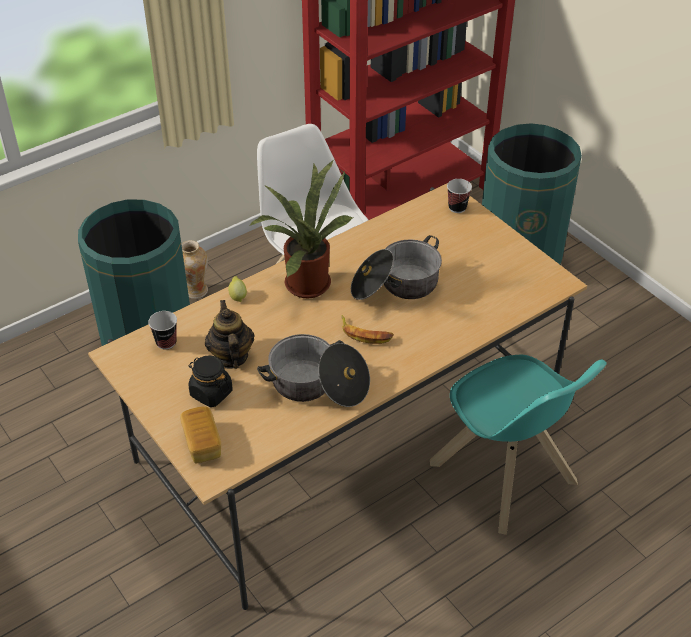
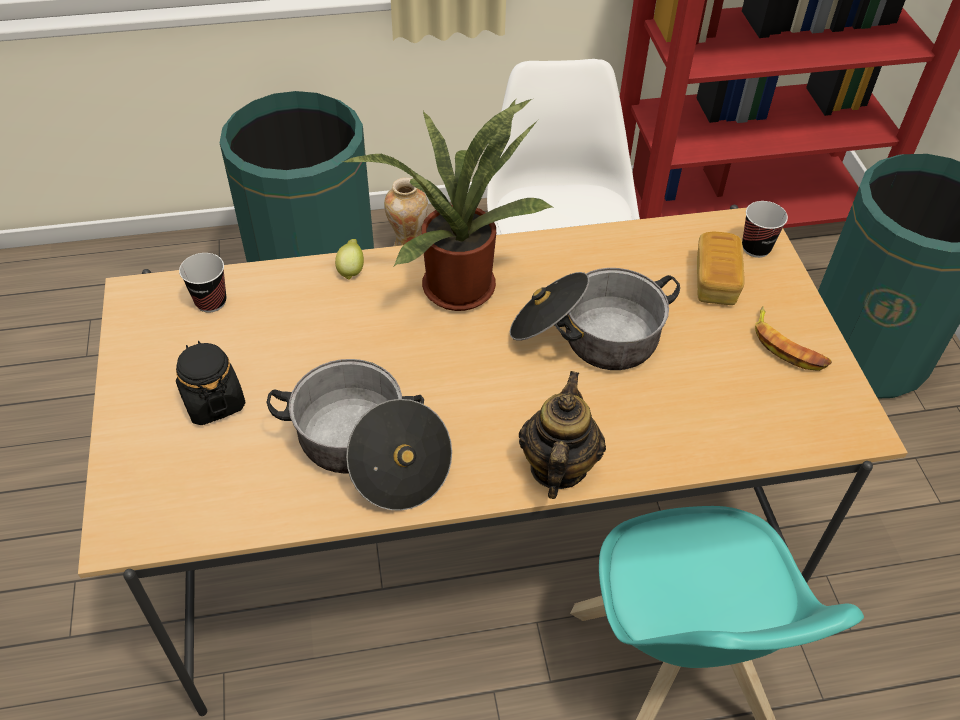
camera: 25 degrees right, 5 degrees up
(202, 443) = (145, 476): bread -> bread (715, 281)
(231, 357) = (278, 357): teapot -> teapot (557, 467)
(365, 334) = (493, 396): banana -> banana (787, 346)

